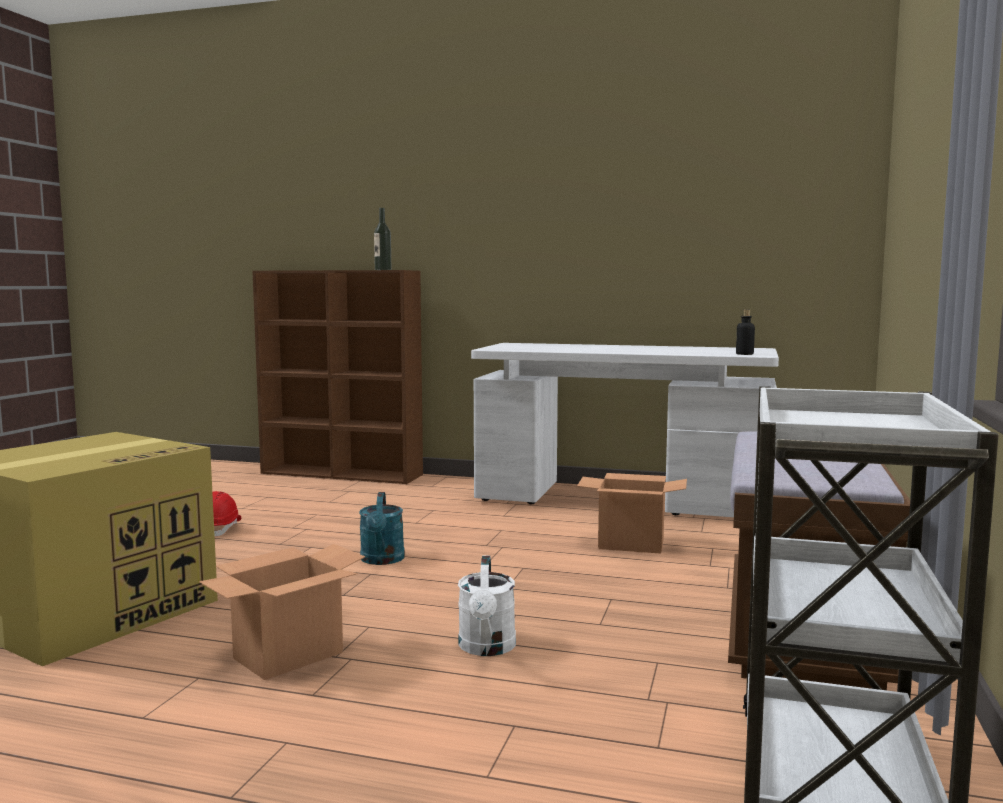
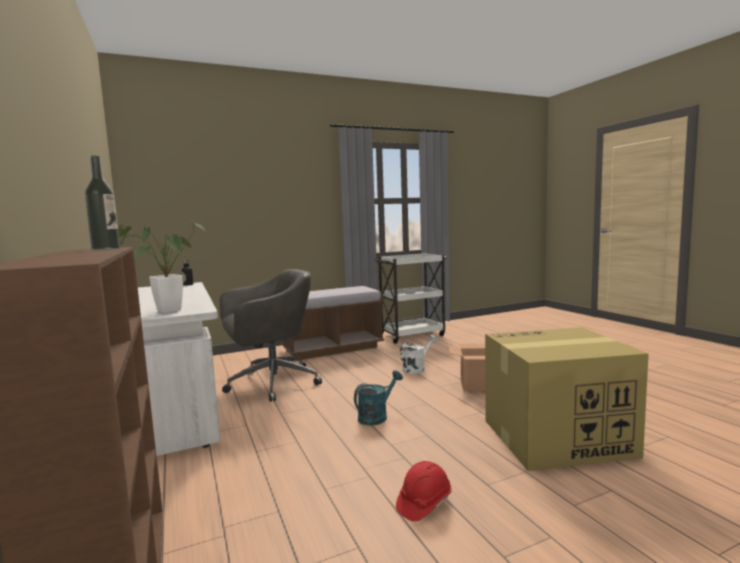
camera: 130 degrees left, 0 degrees up
(515, 346) = (163, 312): none -> potted plant
(630, 544) = (270, 383): cardboard box -> grey office chair

